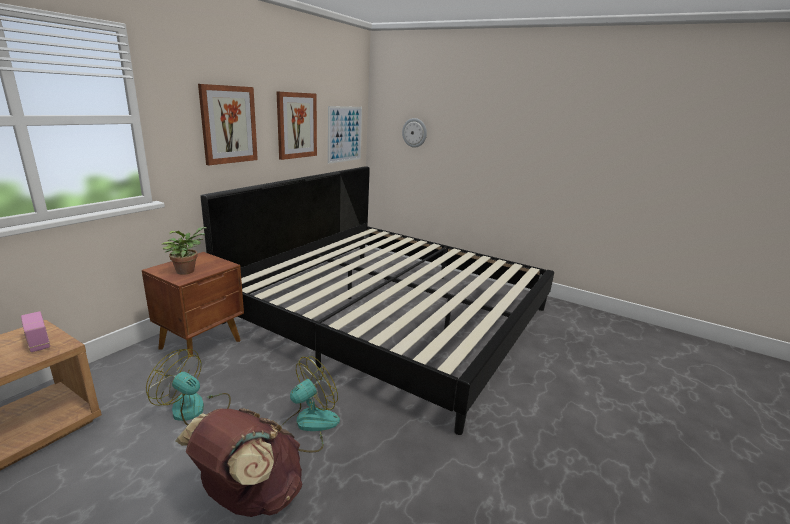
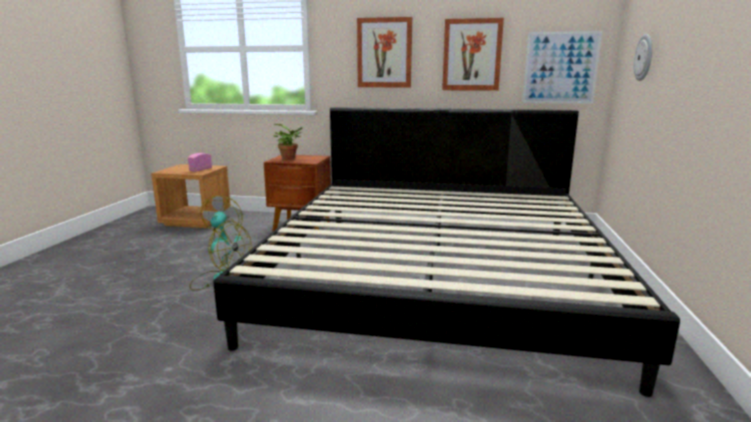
camera: 70 degrees right, 5 degrees down
(250, 496) = (145, 280): brown backpack -> none

